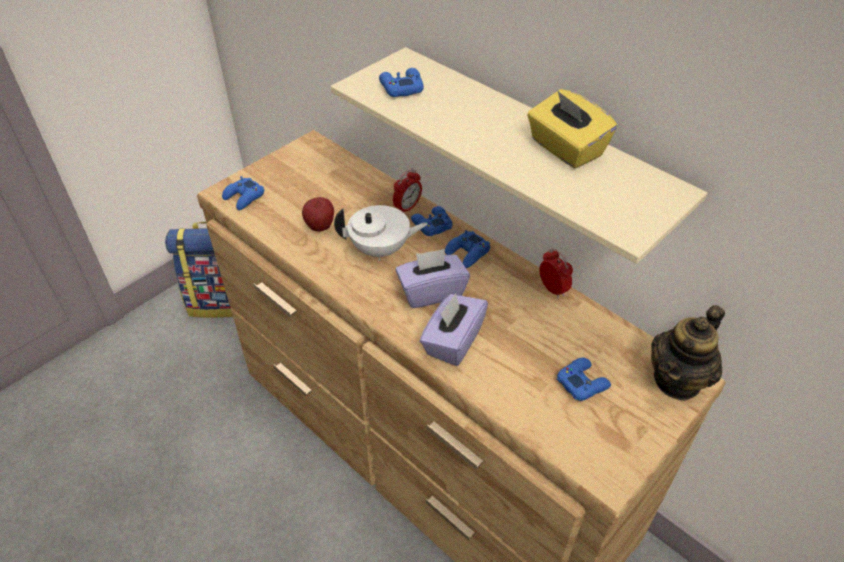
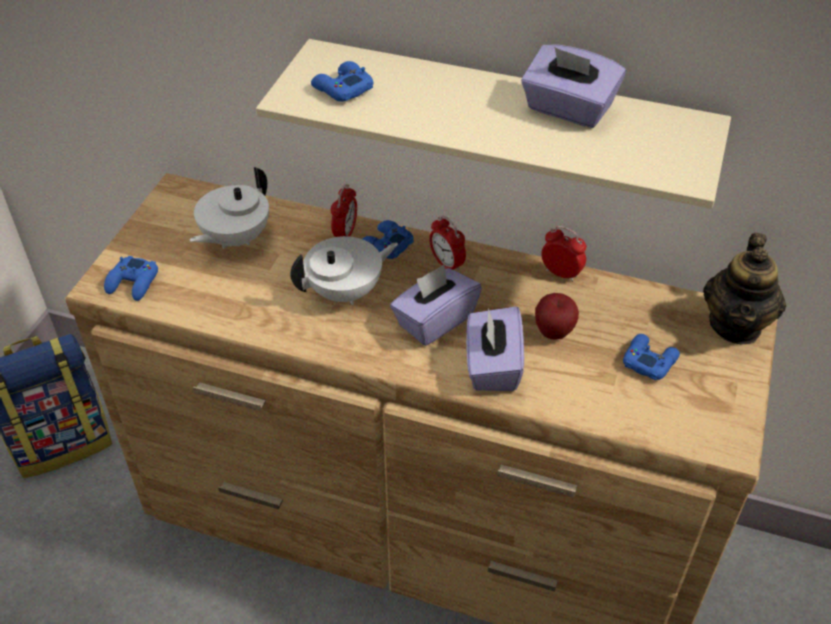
camera: 25 degrees left, 0 degrees up
(320, 227) = (256, 289): apple -> apple (553, 332)
(329, 187) = (235, 238): none -> white teapot
(467, 253) = (447, 264): blue game controller -> alarm clock
(565, 148) = (568, 109): yellow tissue box -> purple tissue box

